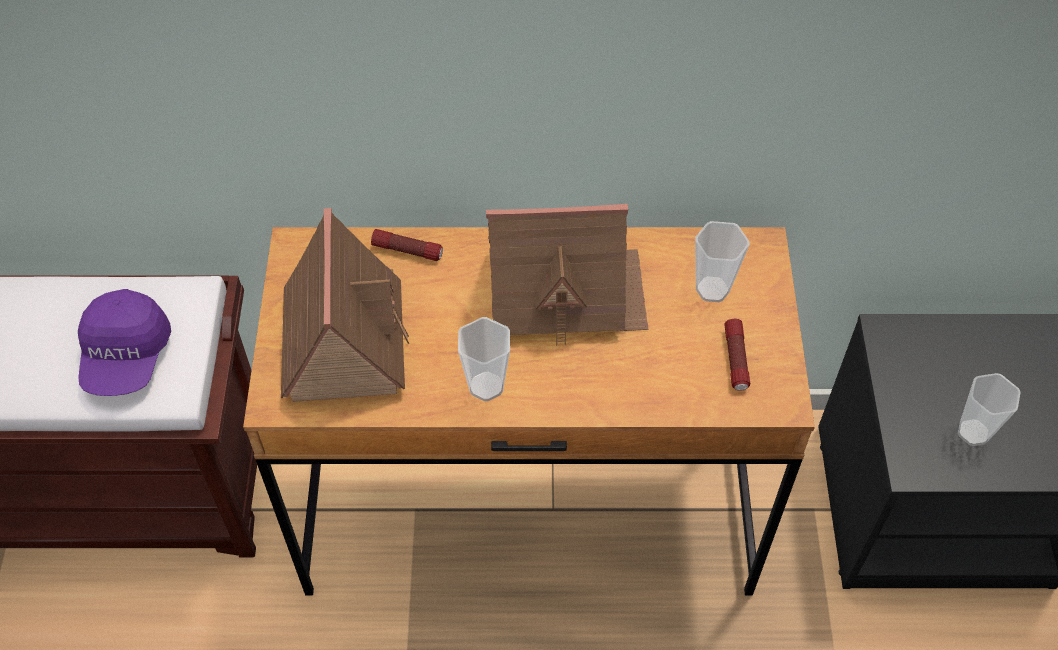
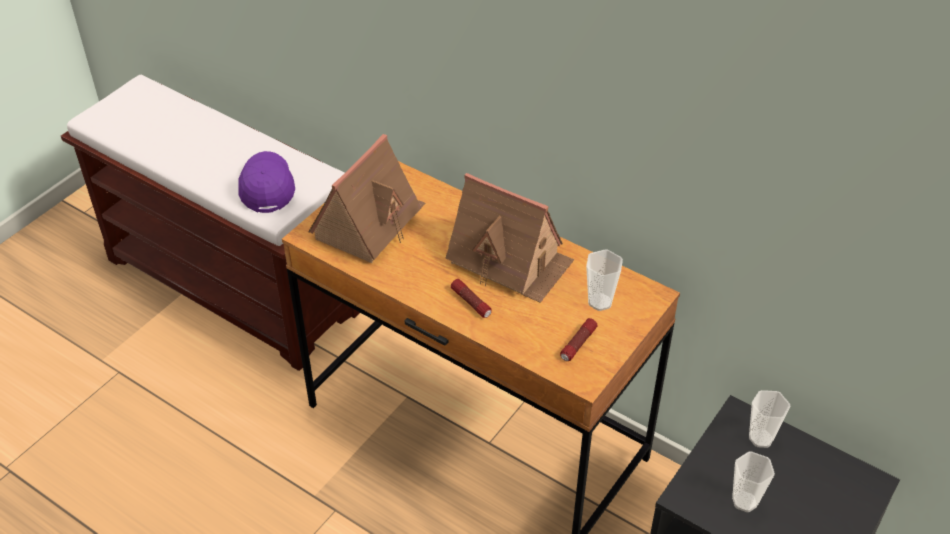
camera: 35 degrees right, 10 degrees down
(126, 356) = (267, 188): purple cap -> purple cap turned 135 degrees clockwise
(407, 250) = (442, 198): flashlight -> flashlight (471, 303)
(486, 386) = (422, 284): cup -> cup (761, 438)

